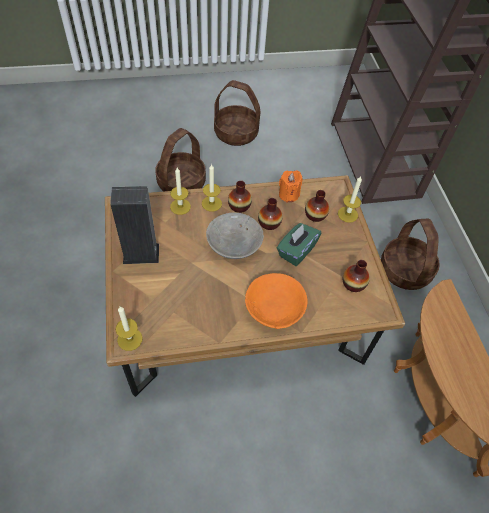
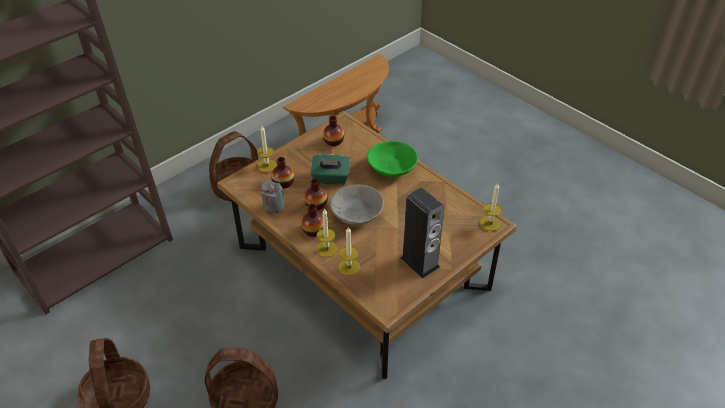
camera: 120 degrees left, 10 degrees down
(274, 307) = (391, 168): orange bowl -> green bowl
(288, 195) = (273, 206): orange candle -> grey candle

